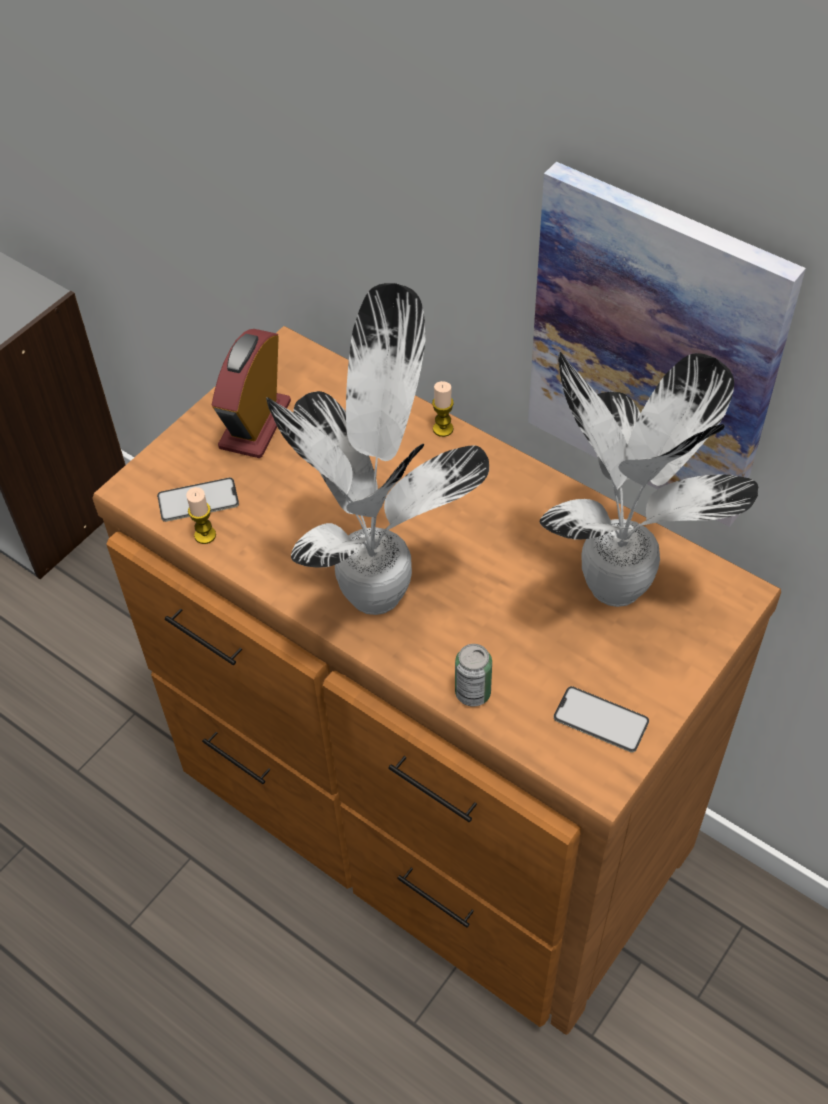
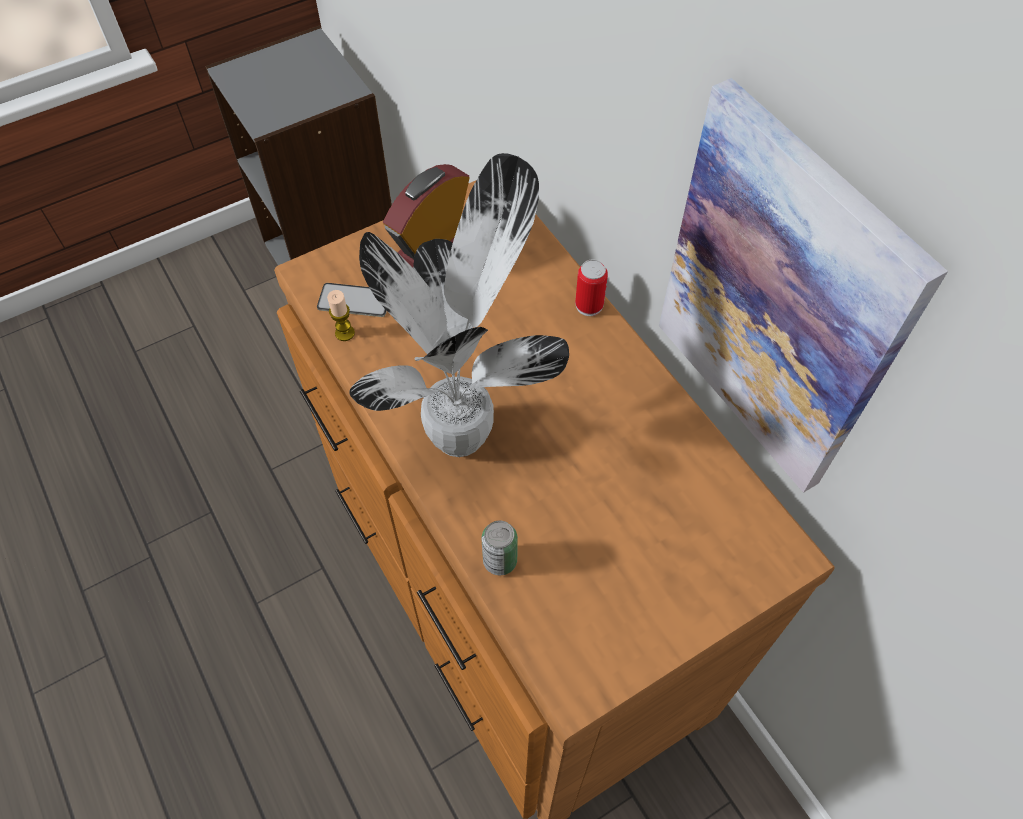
camera: 20 degrees right, 5 degrees up
(443, 429) = (589, 305): candle -> can
(601, 719) = (603, 631): phone -> none
(617, 591) = (675, 512): potted plant -> none

